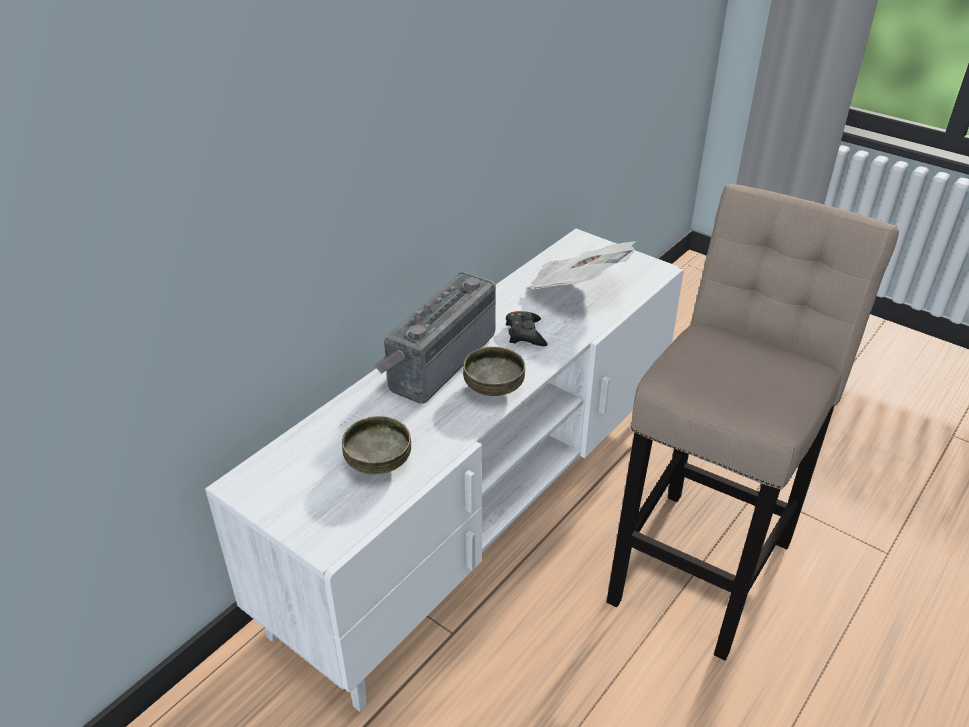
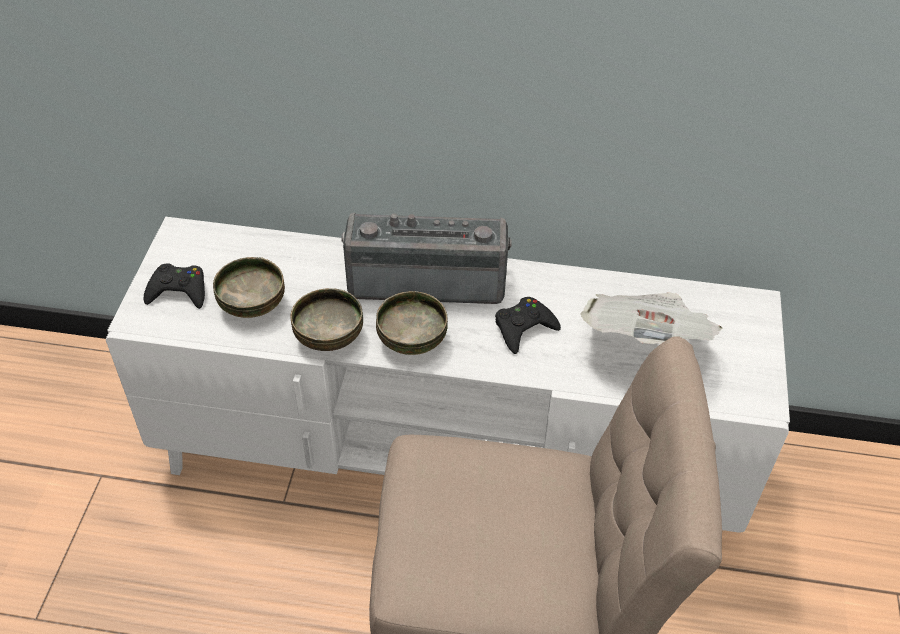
camera: 60 degrees right, 10 degrees up
(317, 506) = (178, 291): none -> black game controller
(455, 430) = (329, 337): none -> bowl

